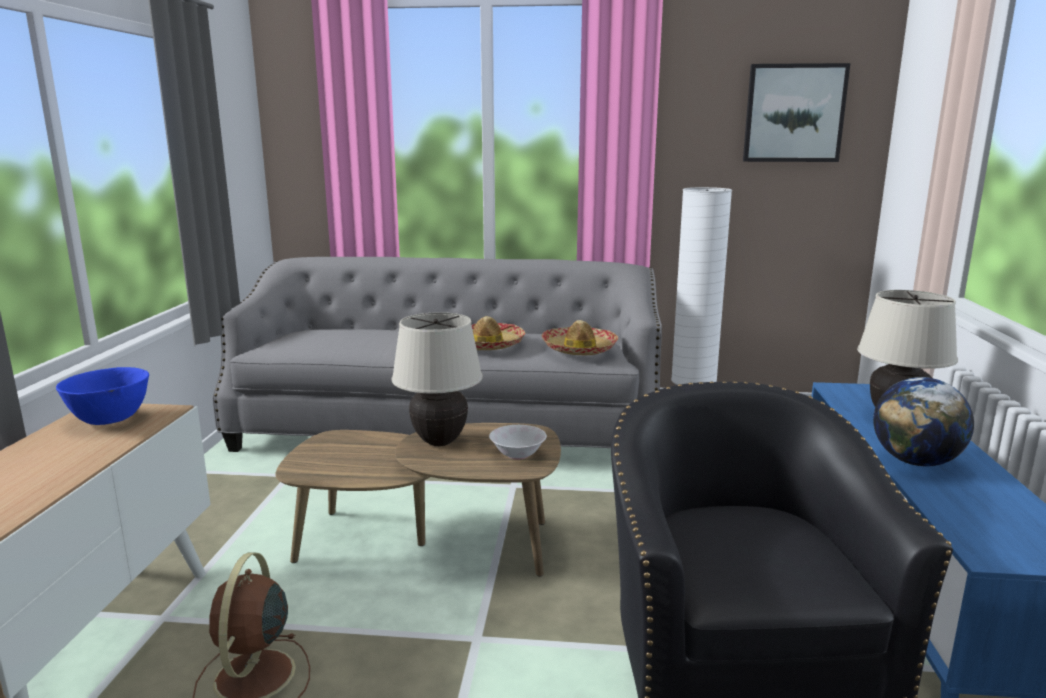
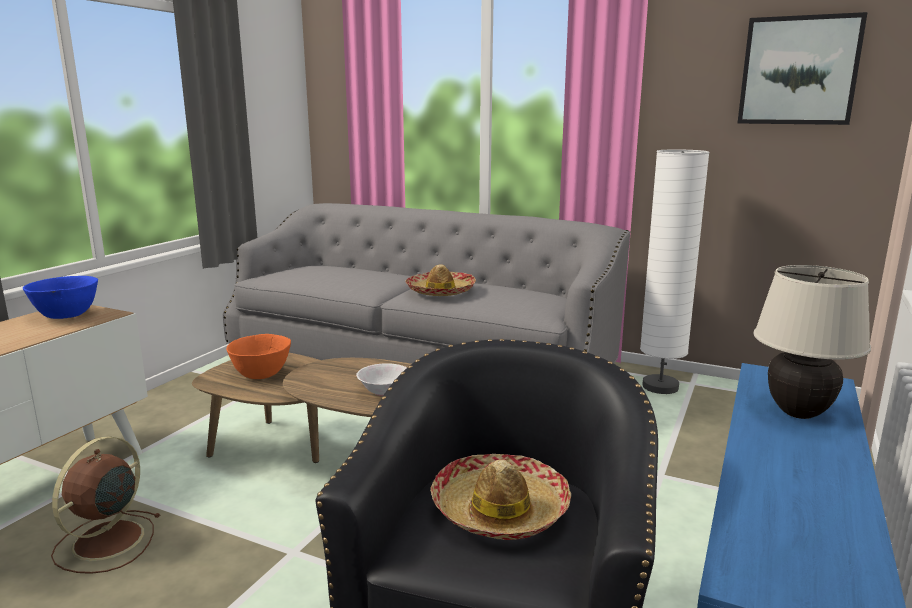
camera: 20 degrees right, 0 degrees up
(351, 458) = (262, 374): none -> orange bowl
(440, 442) = (332, 371): beige table lamp -> none
(579, 349) = (519, 303): hat -> hat (500, 509)
(915, 462) = (768, 462): globe -> none

